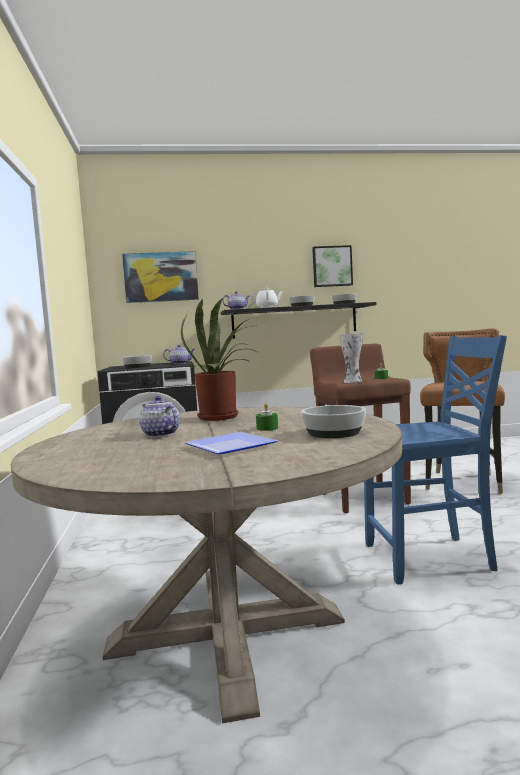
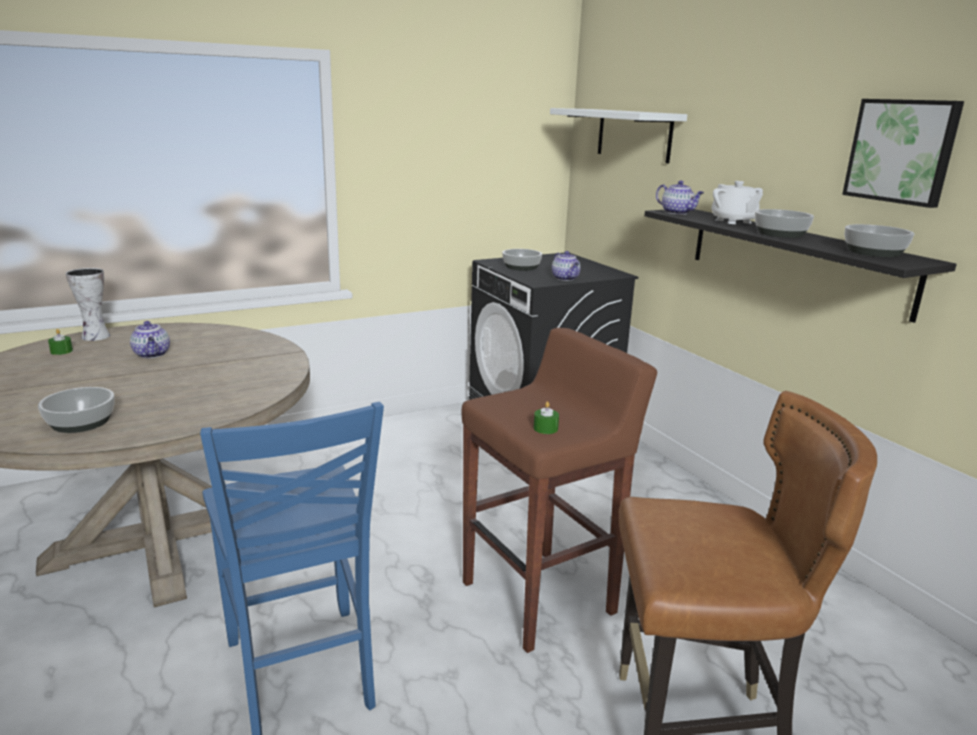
camera: 70 degrees right, 15 degrees up
(160, 434) = (152, 354): teapot -> teapot turned 120 degrees clockwise
(161, 277) = (634, 135): picture -> white shelf
(223, 417) = (234, 366): potted plant -> none
(231, 446) = (64, 386): plate -> none
(267, 428) = (140, 391): green candle -> green candle (61, 351)
(353, 382) = (496, 408): vase -> vase (94, 336)

